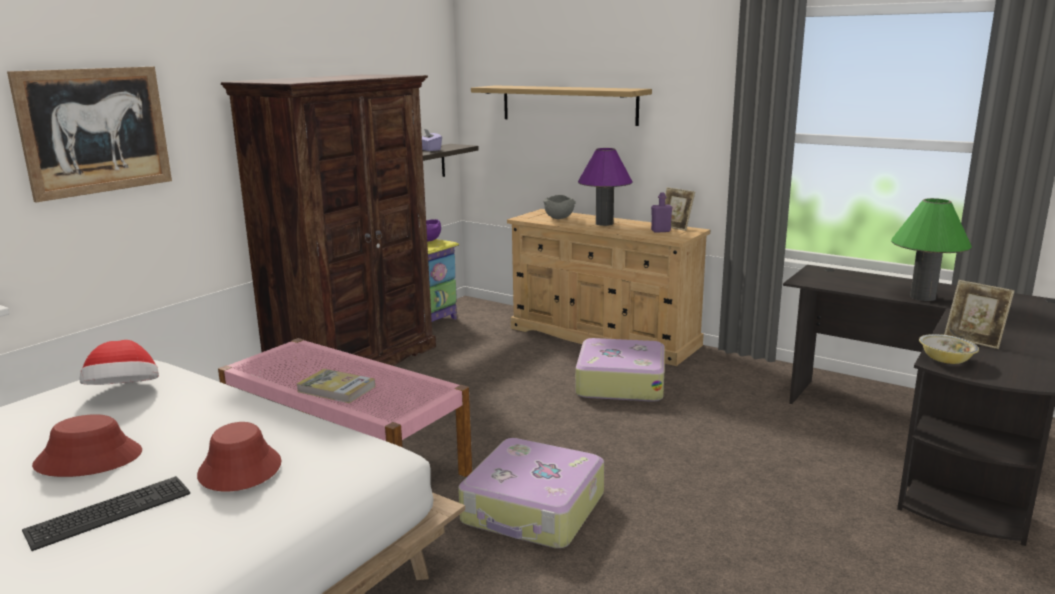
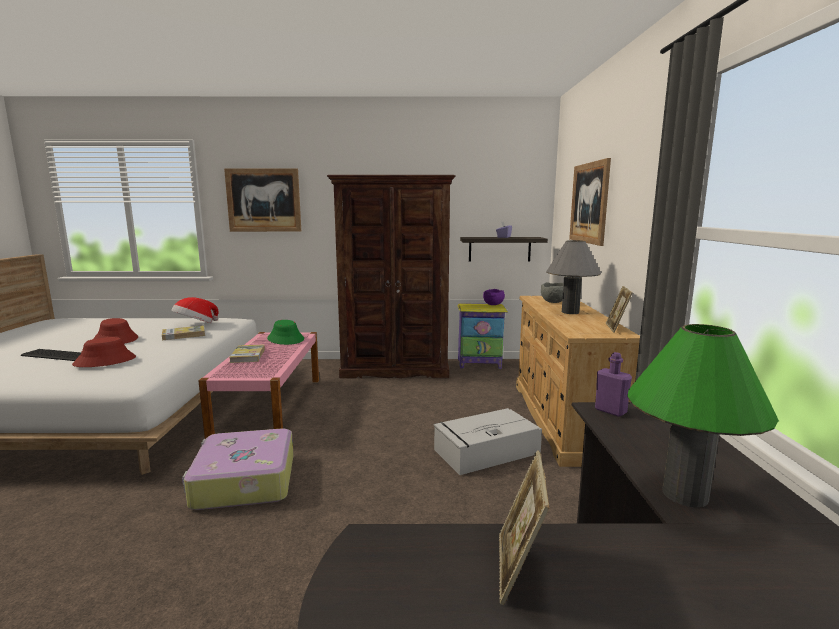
camera: 55 degrees right, 5 degrees down
(181, 405) = (184, 335): none -> book
(298, 358) = (286, 339): none -> green hat
(568, 104) = (589, 203): shelf -> picture
(604, 223) = (570, 312): purple table lamp -> grey table lamp
(620, 382) = (485, 452): suitcase -> grey storage box
(660, 231) = (590, 327): purple bottle -> purple bottle (610, 411)
(945, 360) = (386, 550): bowl -> none

